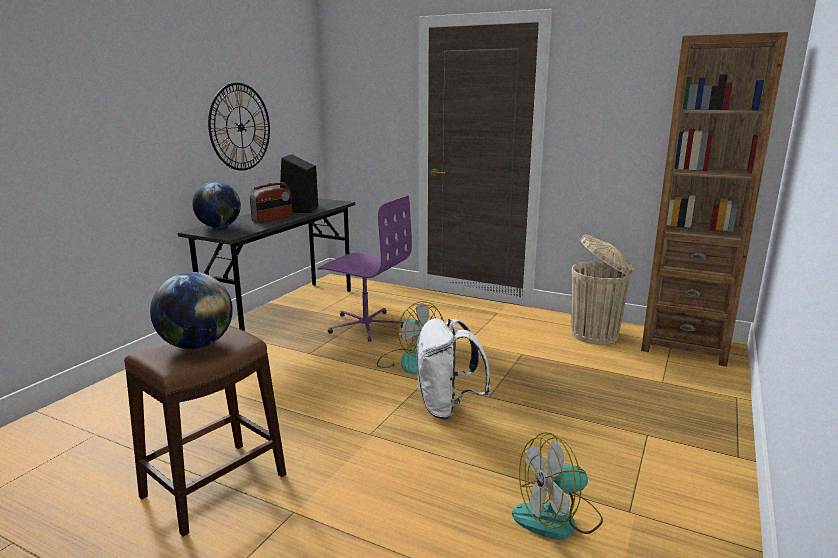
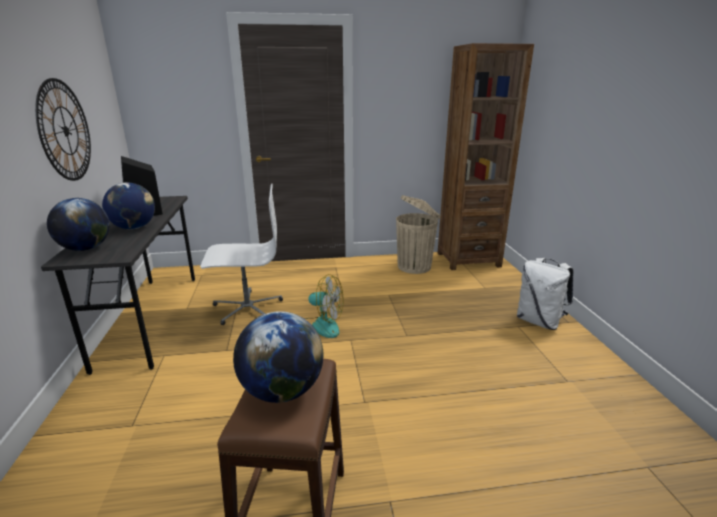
camera: 35 degrees left, 5 degrees up
(273, 219) = (134, 227): radio -> globe
(366, 325) = (247, 308): purple office chair -> white office chair
(448, 407) = (391, 355): white backpack -> white backpack (539, 321)
(557, 518) = (544, 406): fan -> none

